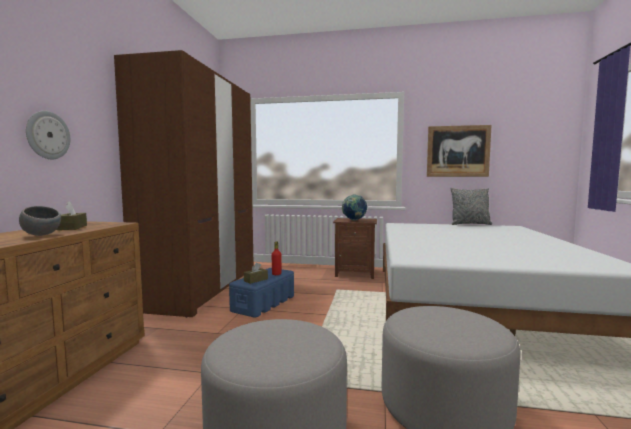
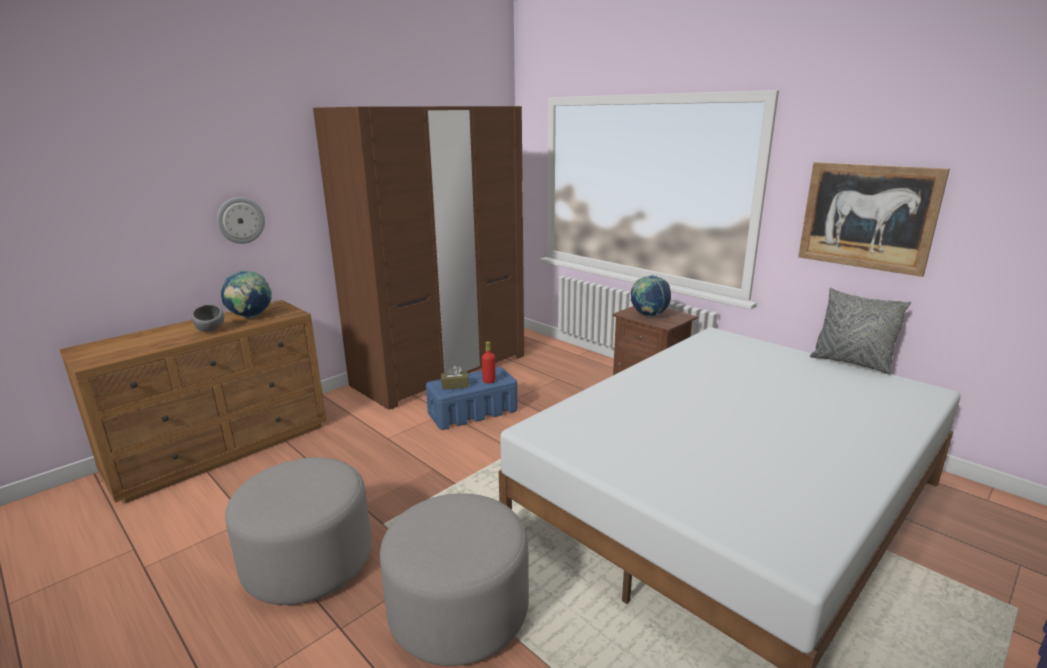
camera: 35 degrees right, 15 degrees up
(72, 227) = (250, 317): brown tissue box -> globe

